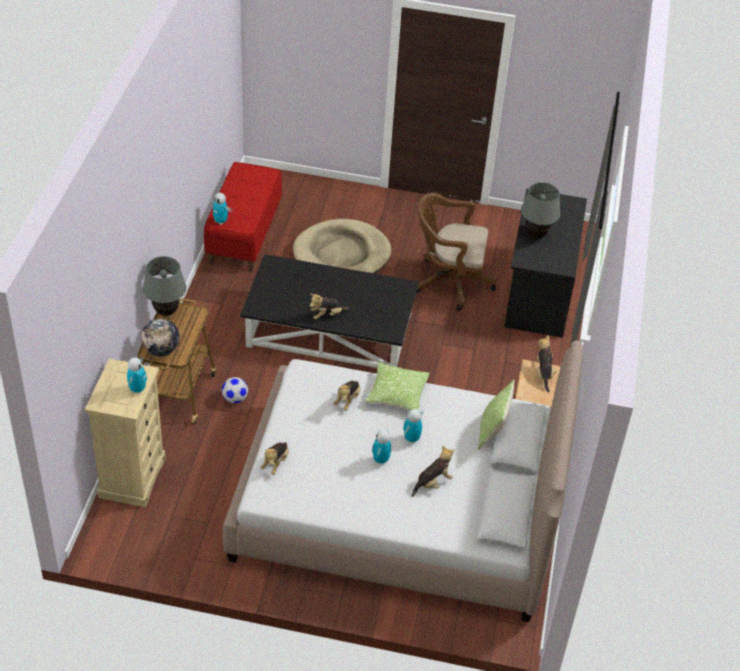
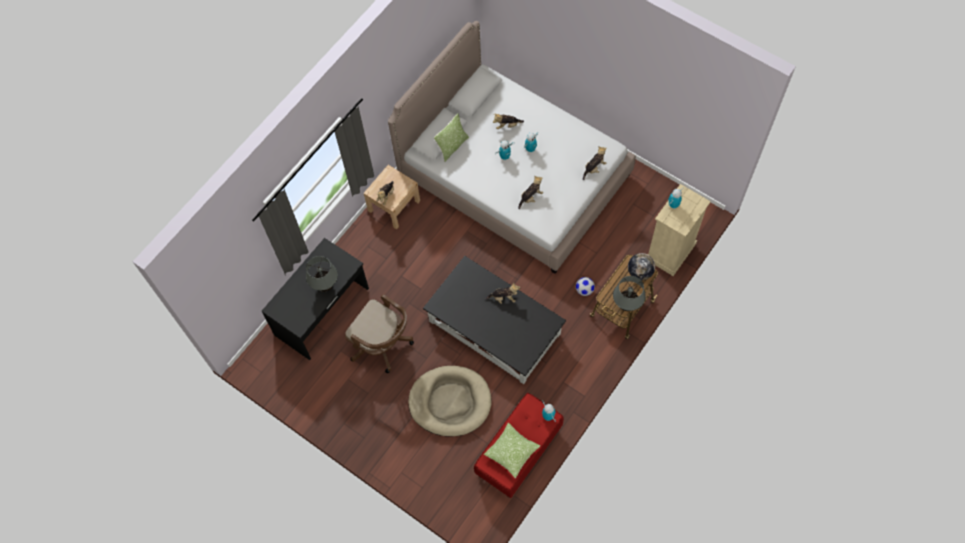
camera: 150 degrees left, 20 degrees up
(397, 394) = (497, 192): pillow -> pillow (512, 452)

